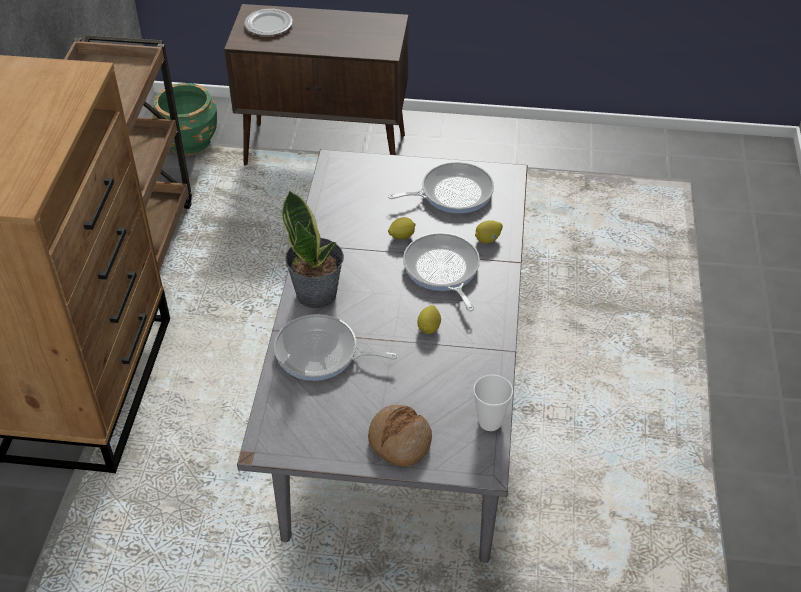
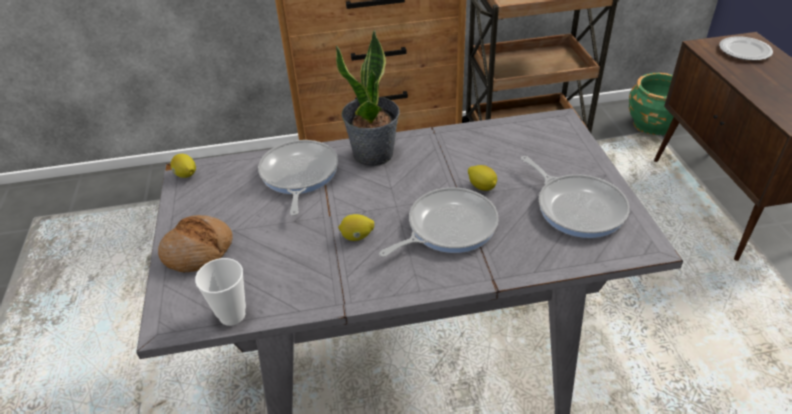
camera: 75 degrees right, 5 degrees down
(488, 239) = (519, 252): lemon -> lemon (186, 175)

